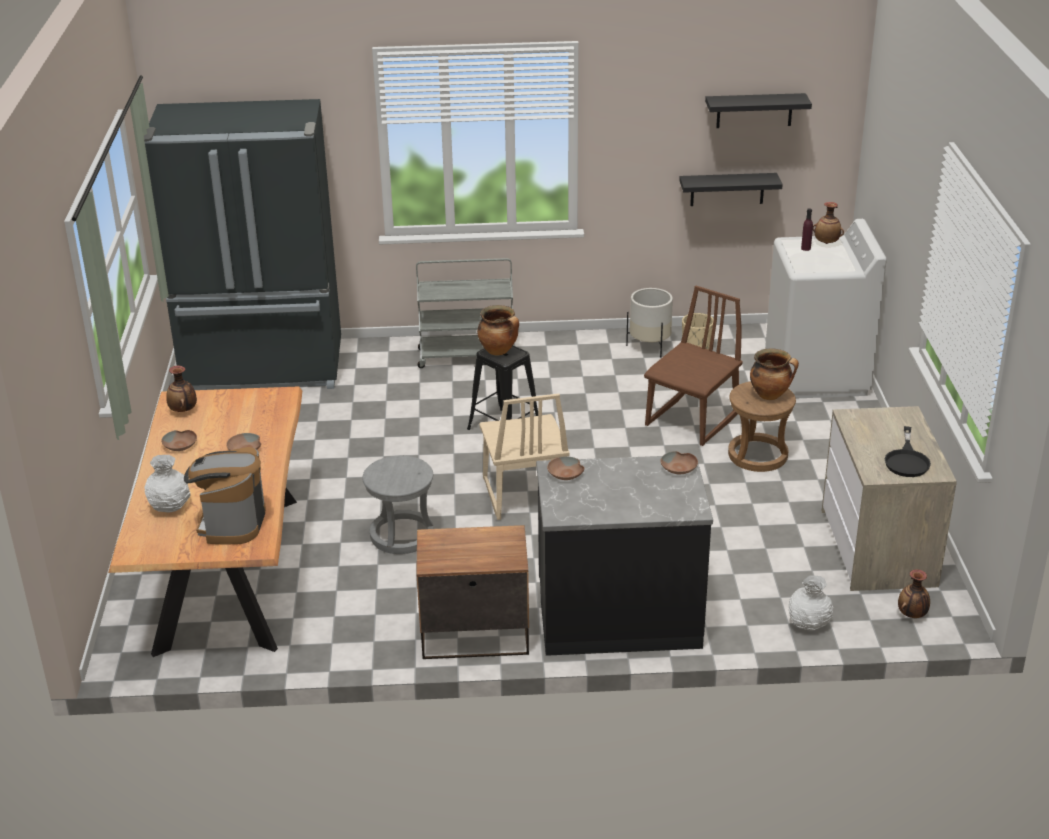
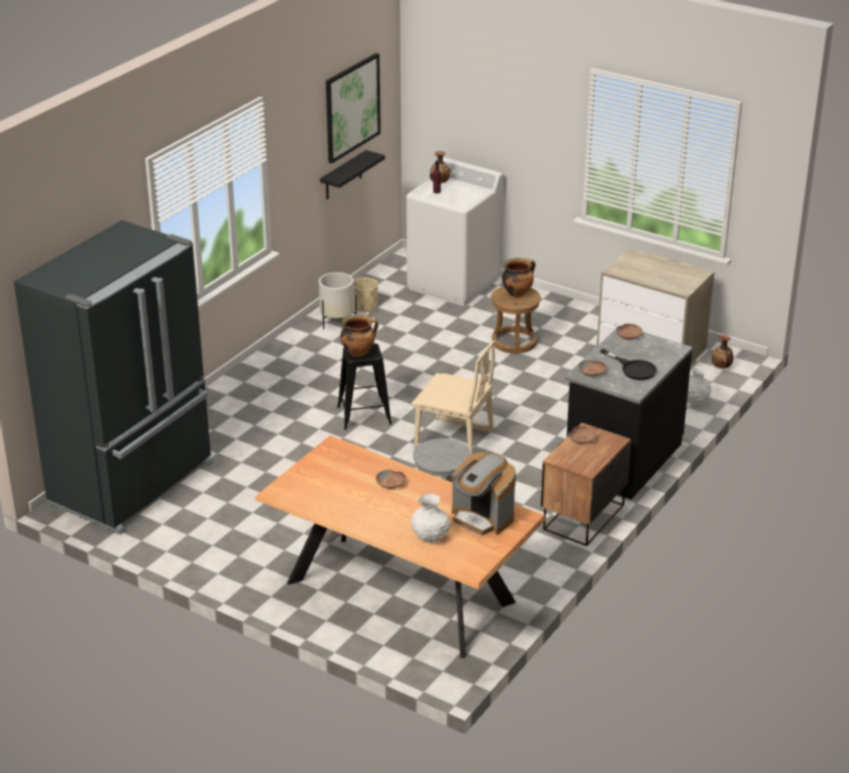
camera: 55 degrees left, 0 degrees up
(181, 445) = (351, 508): brown bowl -> brown bowl (582, 439)
(183, 411) = (301, 493): vase -> none
(467, 356) = (247, 392): grey cart -> none
(693, 420) = (447, 346): brown chair -> none
(754, 110) = (352, 107): black shelf -> picture
(907, 460) = (679, 275): black frying pan -> black frying pan (633, 369)

